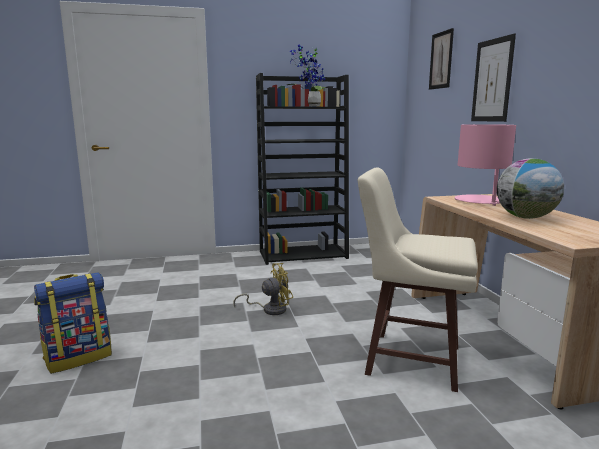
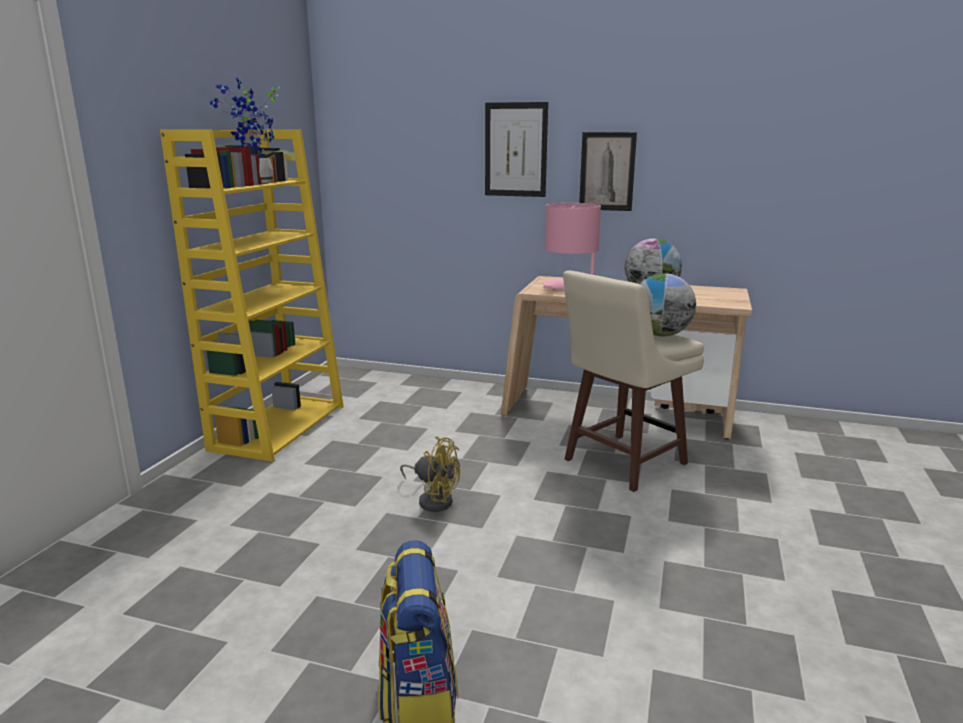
camera: 60 degrees left, 5 degrees up
(270, 309) = (433, 499): yellow fan -> yellow fan turned 105 degrees clockwise
(303, 254) = (279, 426): black bookcase -> yellow bookcase
(441, 60) = (407, 113): picture -> picture (607, 171)
(451, 246) = (660, 335): none -> globe

